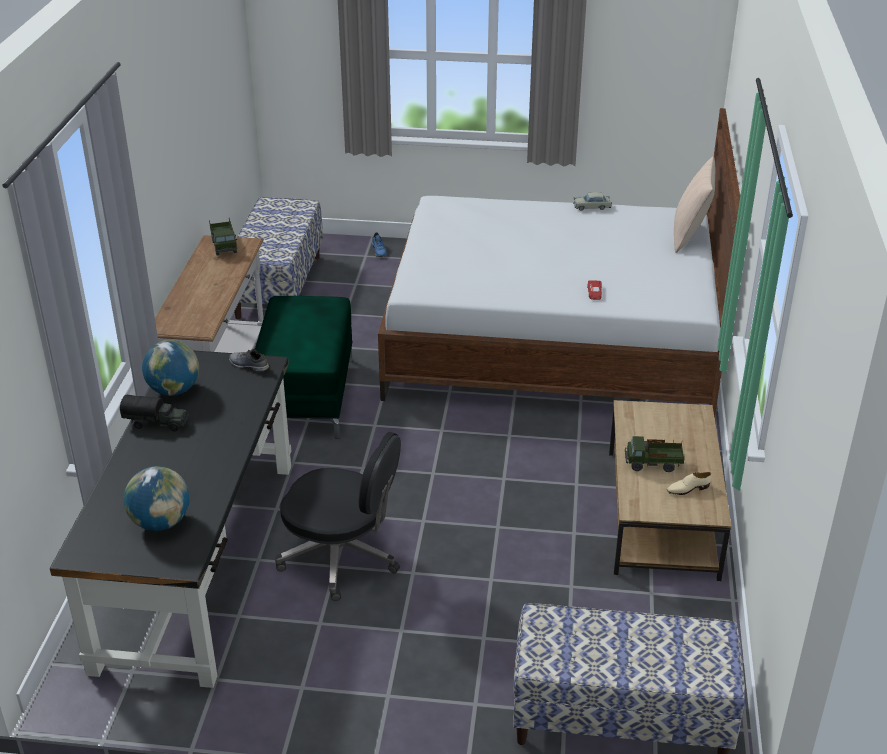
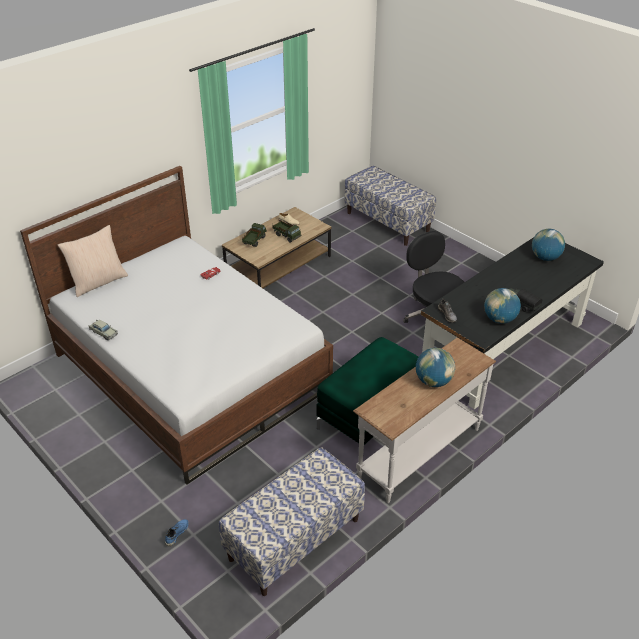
camera: 140 degrees left, 5 degrees up
(202, 287) = (433, 381): none -> globe
(224, 246) = (388, 415): toy truck -> toy truck (254, 241)

